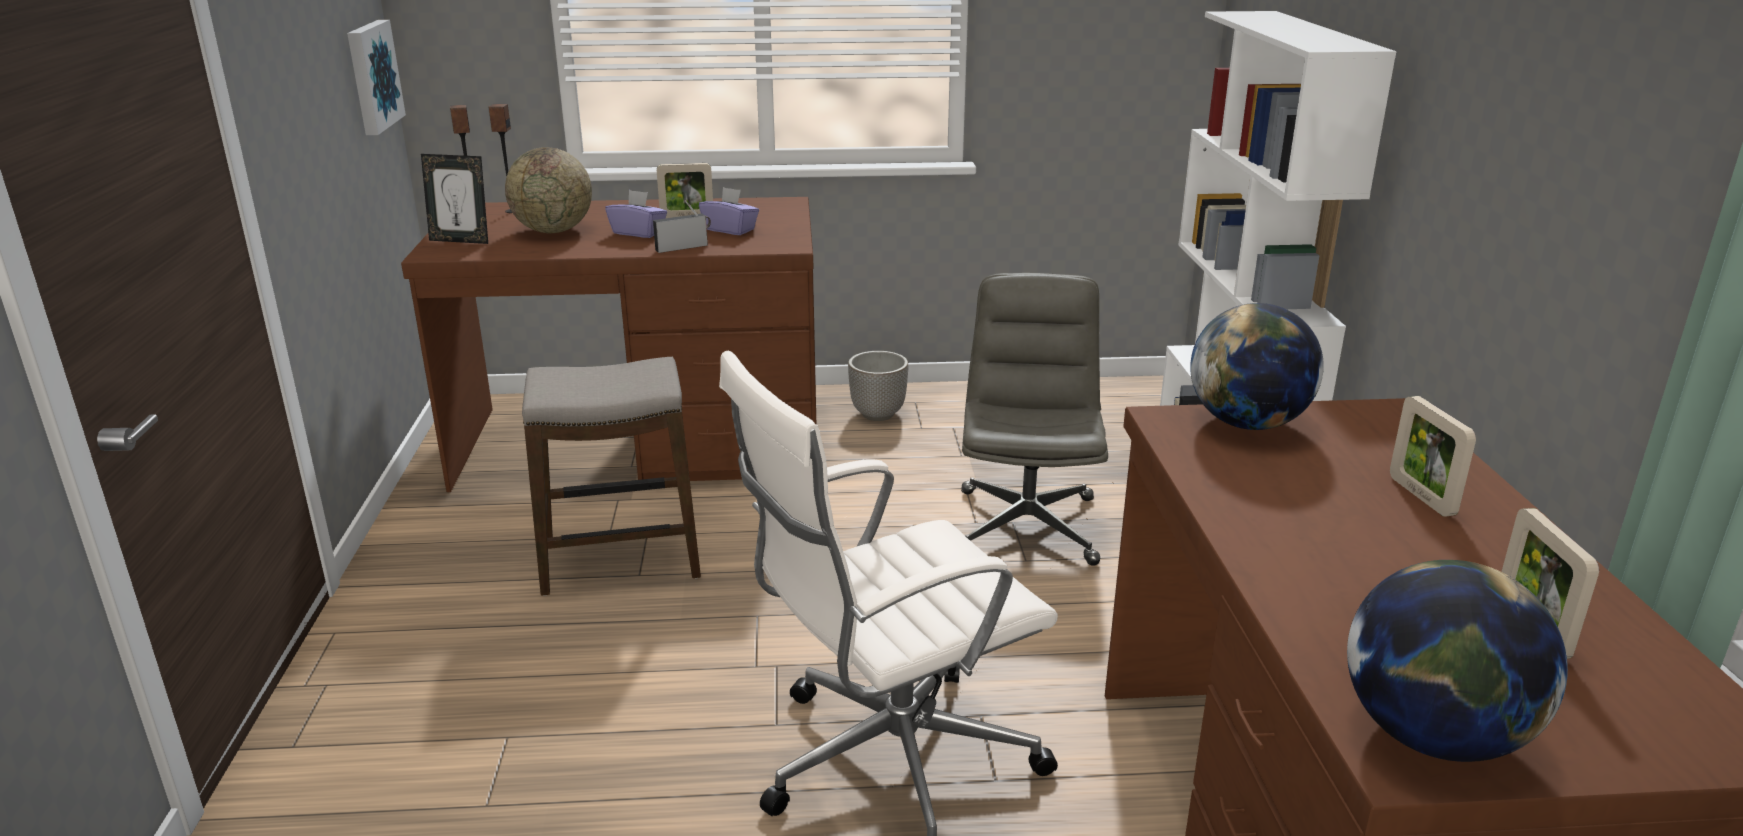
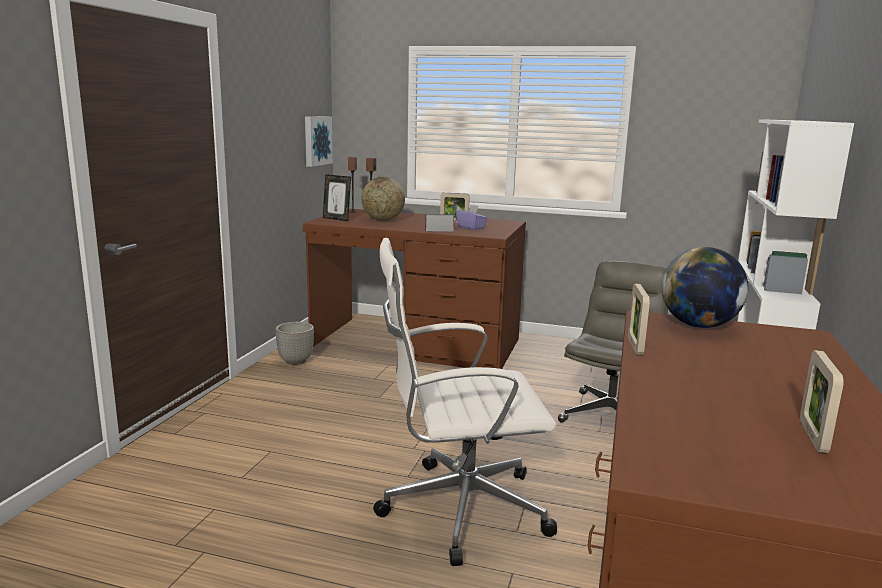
camera: 20 degrees right, 10 degrees down
(621, 559) = (374, 389): stool -> none
(638, 232) = (423, 224): purple tissue box -> none
(878, 414) = (552, 350): planter -> planter (296, 361)
(1421, 496) = (790, 369): picture frame -> picture frame (635, 346)
(1432, 737) = (685, 467): globe -> none

